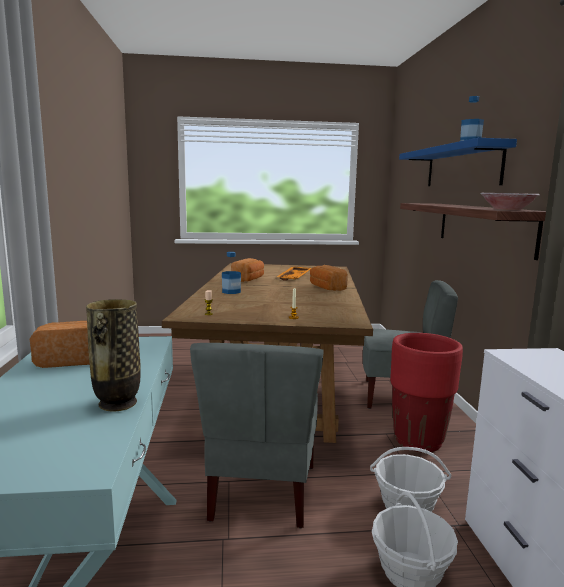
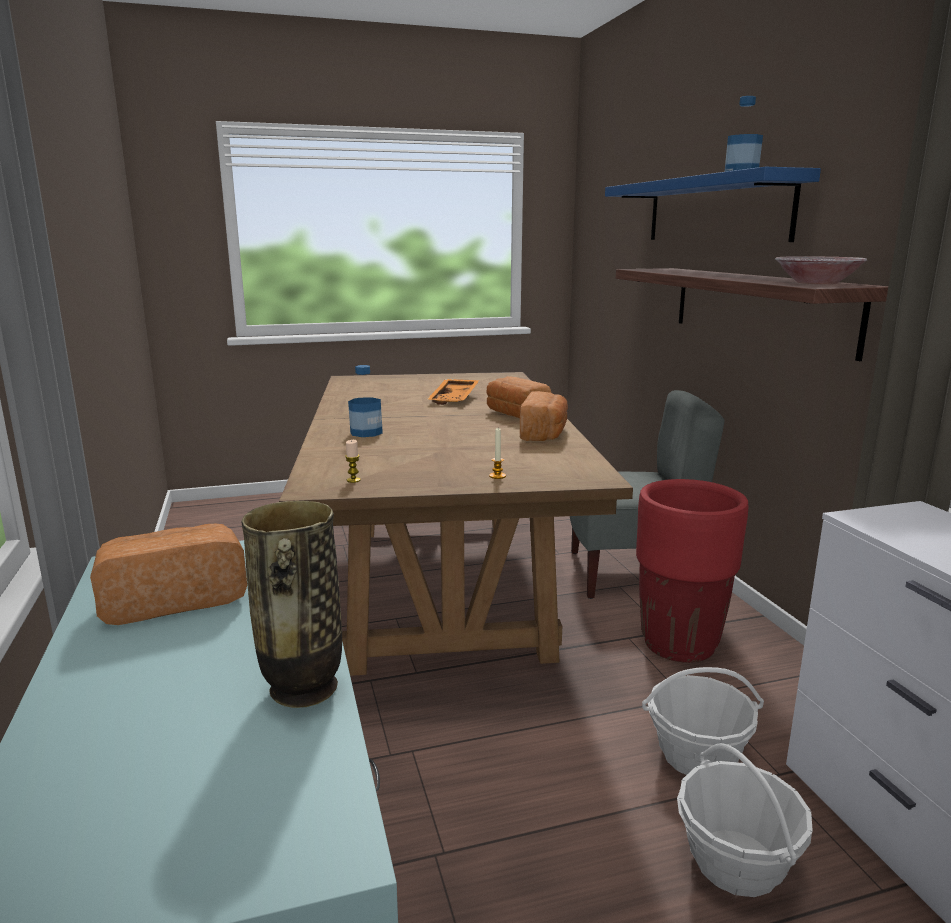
camera: 10 degrees left, 5 degrees up
(248, 279) = (381, 406): bread -> bread (544, 434)
(261, 492) = (471, 763): grey chair -> none

